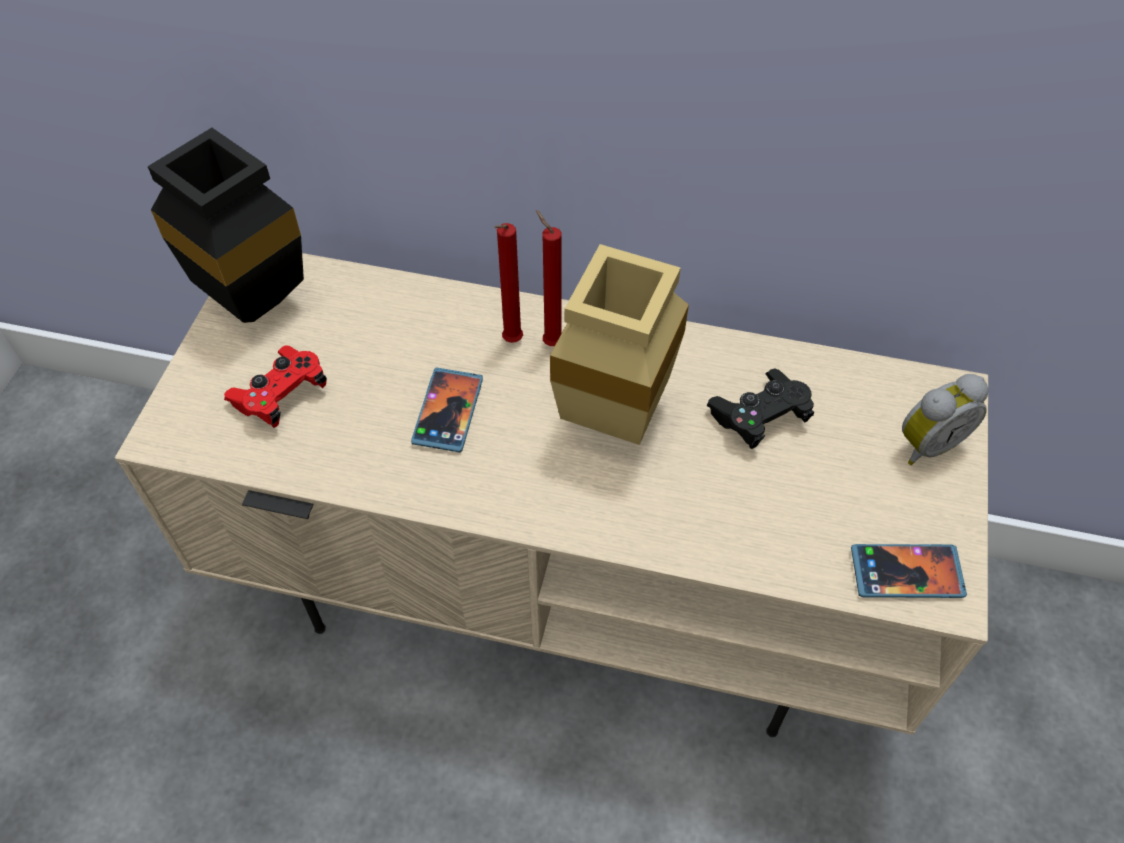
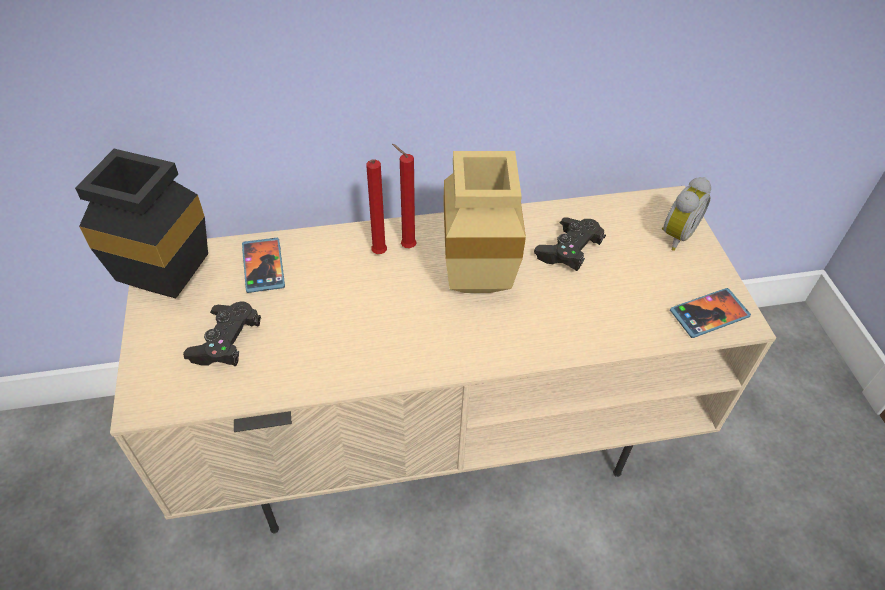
camera: 25 degrees left, 5 degrees down
(281, 396) = (226, 343): red game controller -> black game controller
(448, 412) = (359, 313): phone -> phone (263, 266)

